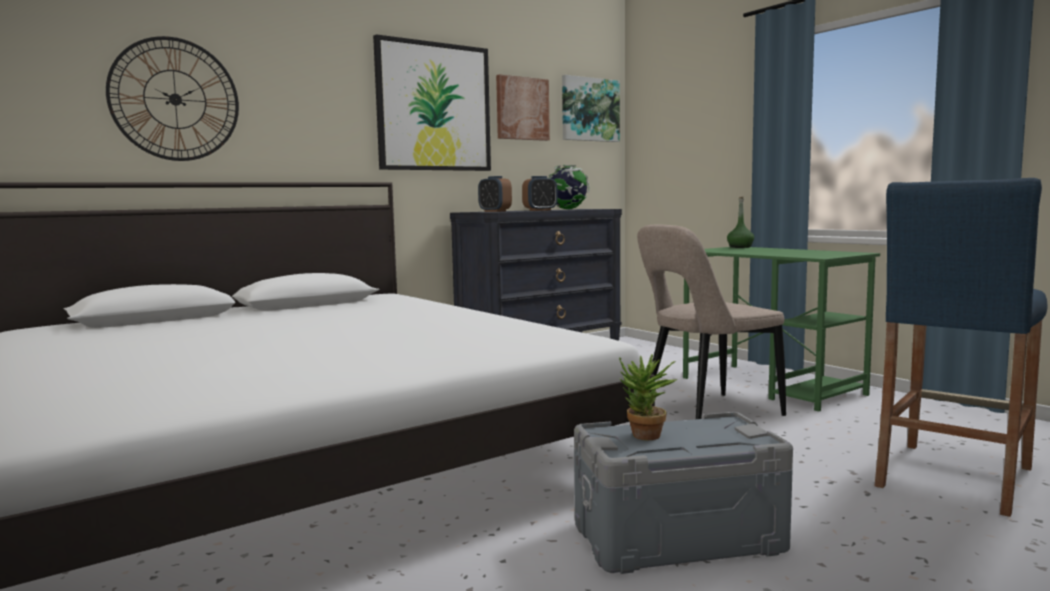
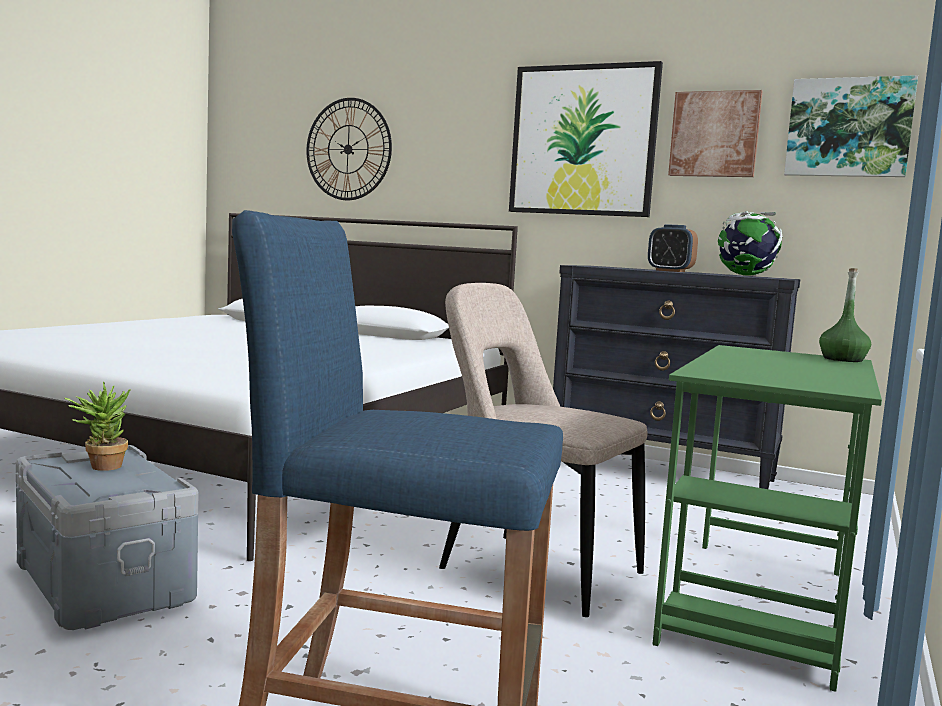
camera: 60 degrees right, 0 degrees up
(495, 211) = (610, 267): alarm clock -> none

